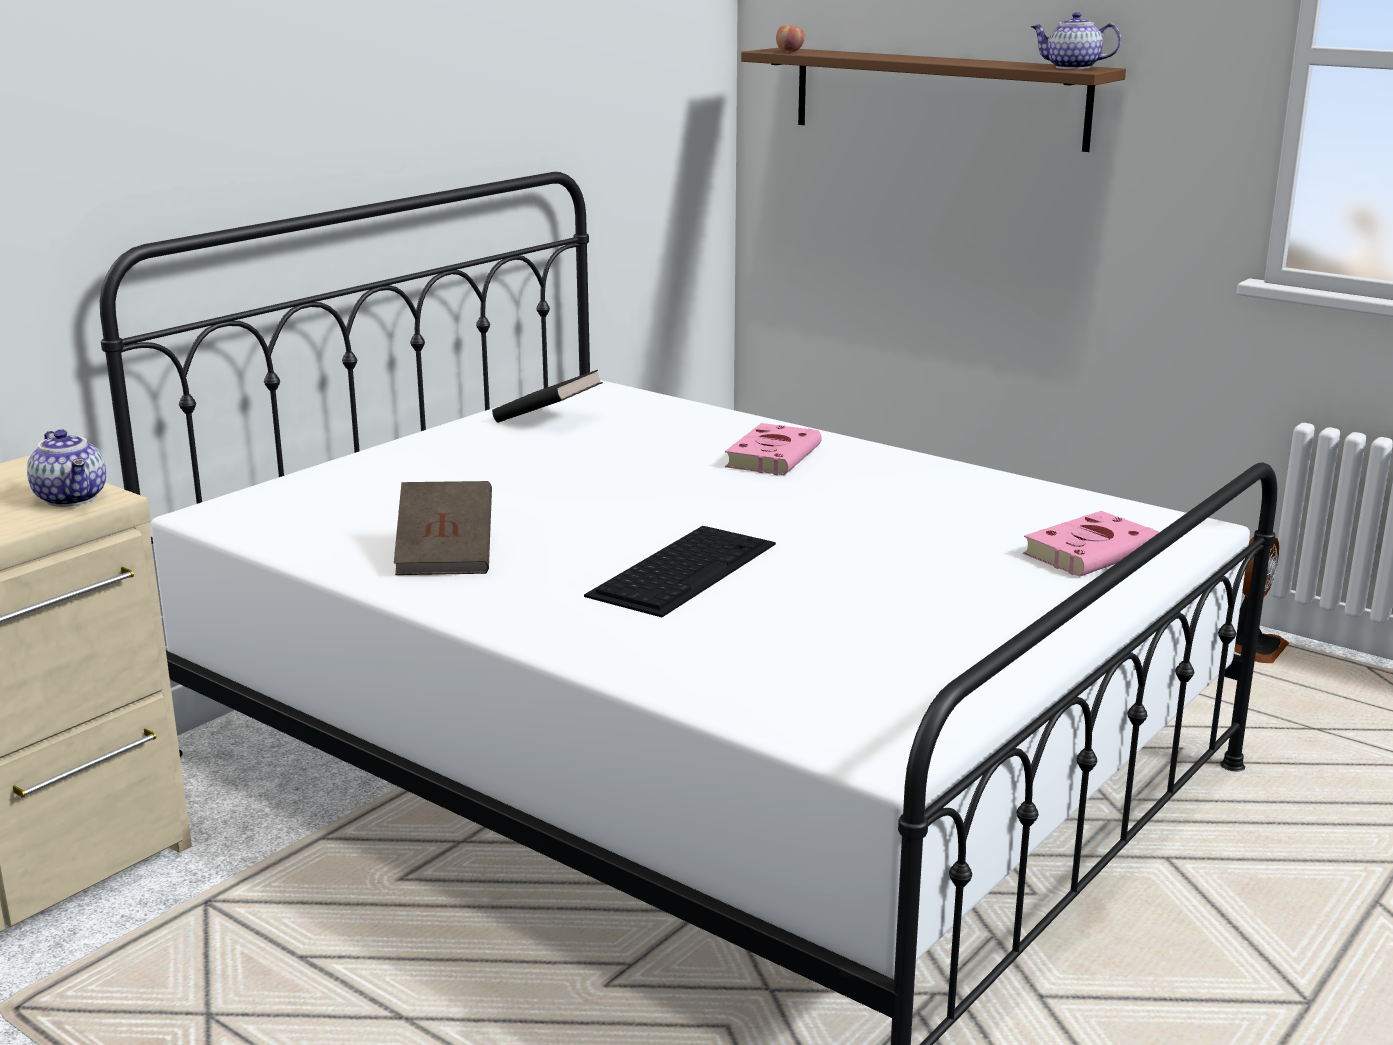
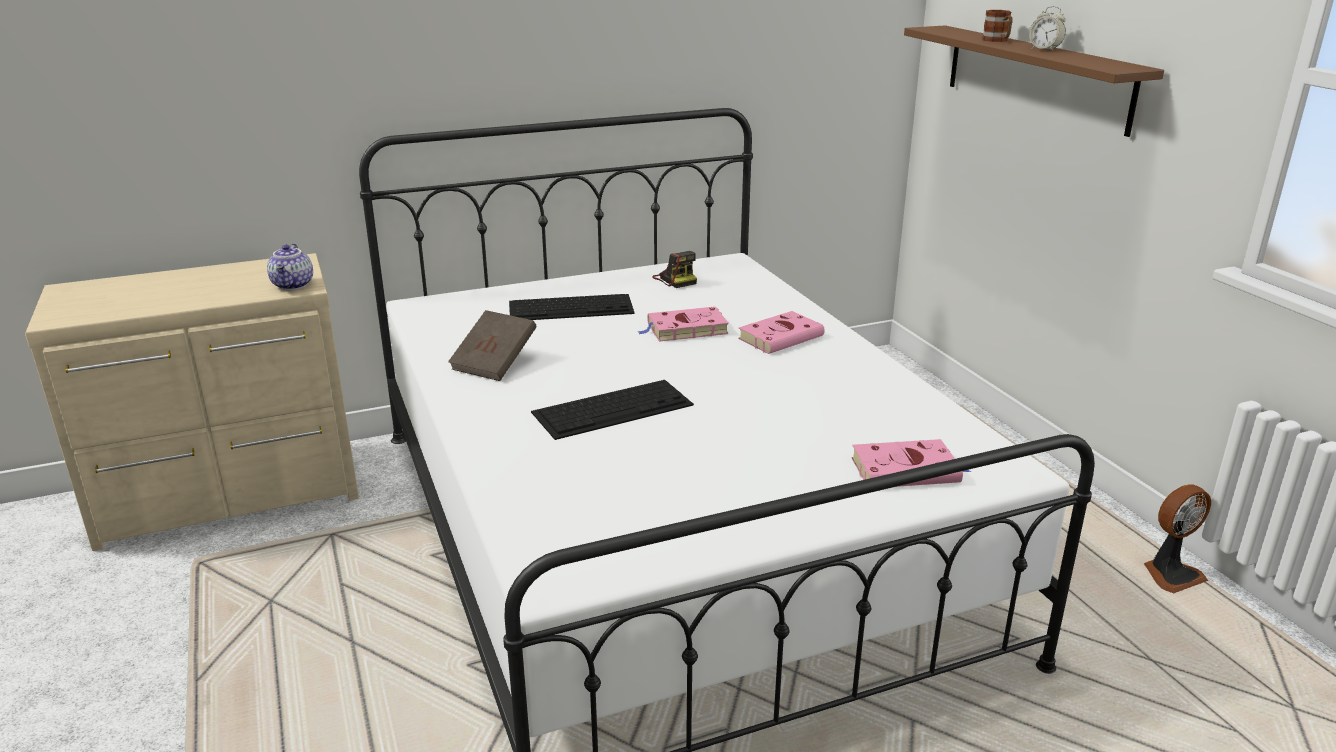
camera: 30 degrees right, 5 degrees up
(454, 474) = (572, 307): none -> keyboard
(547, 420) = (675, 279): black book -> camera
(644, 470) = (685, 329): none -> pink book
(790, 51) = (938, 30): apple -> none
(886, 56) = (997, 40): none -> mug
(961, 60) = (1044, 49): none -> alarm clock
(1072, 68) = (1114, 65): teapot -> none

